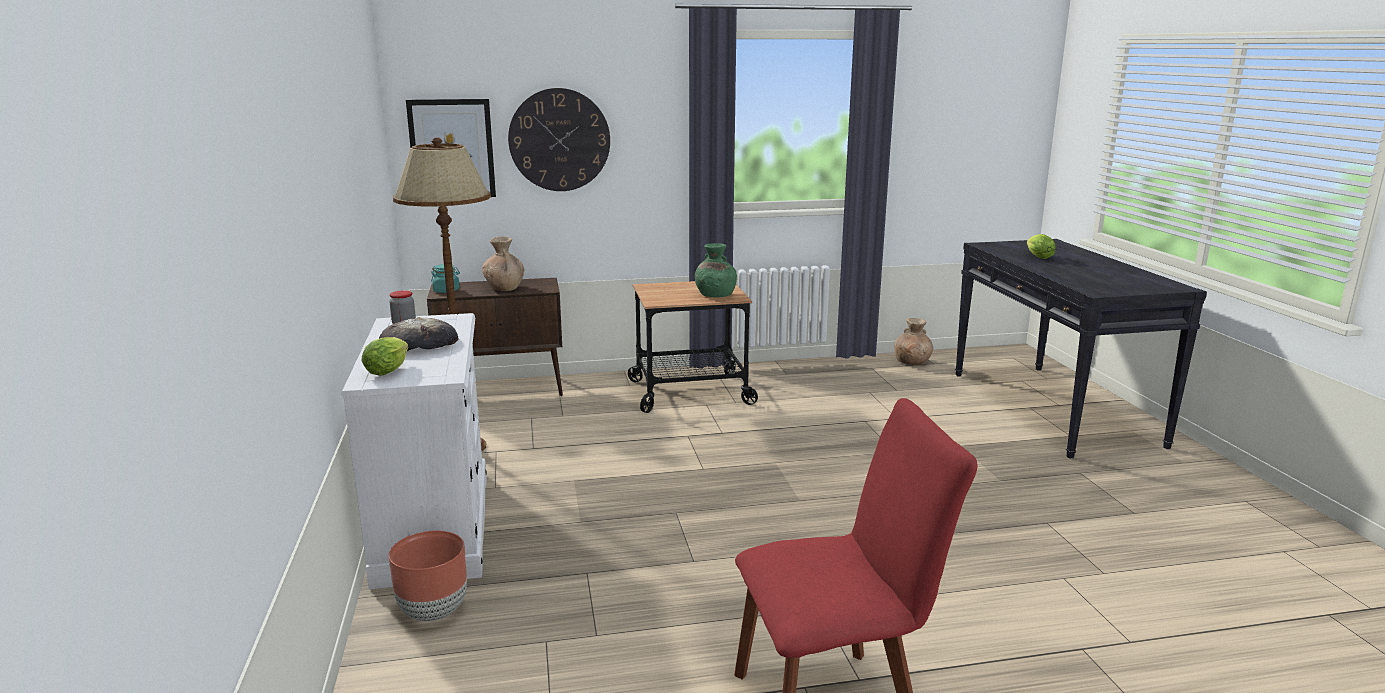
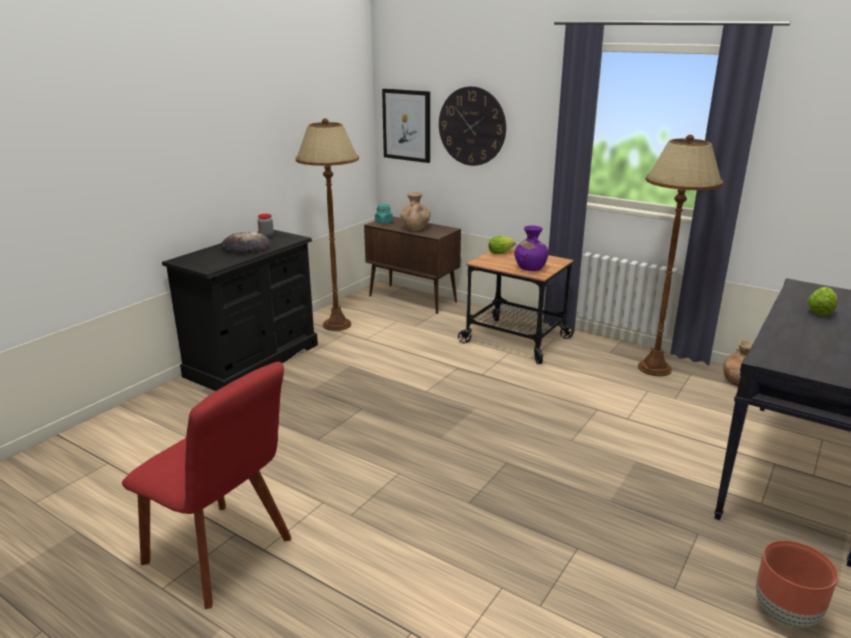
camera: 45 degrees right, 5 degrees up
(389, 370) = (200, 257): lettuce -> lettuce (502, 253)
(434, 611) = (182, 400): brown planter -> brown planter (786, 614)
(435, 526) = (253, 360): white dresser -> black dresser
(715, 295) = (530, 268): green vase -> purple vase
(841, 373) = (655, 368): none -> brown floor lamp

